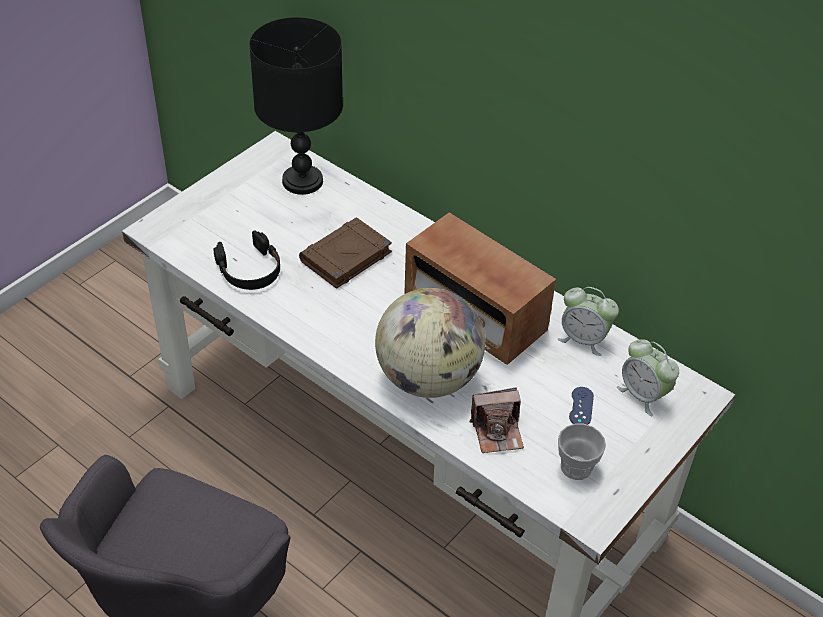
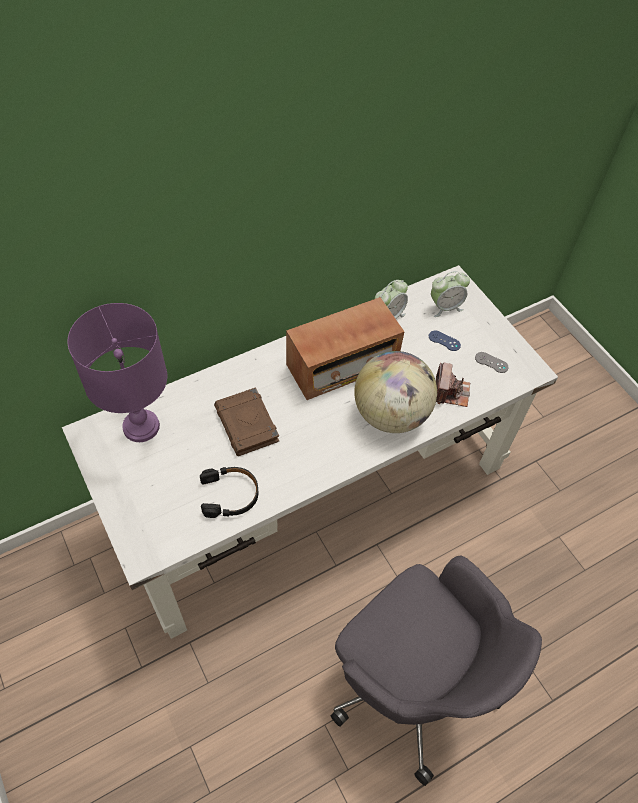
camera: 70 degrees left, 10 degrees up
(301, 181) = (141, 427): black table lamp -> purple table lamp
(576, 467) = (491, 362): cup -> grey game controller

